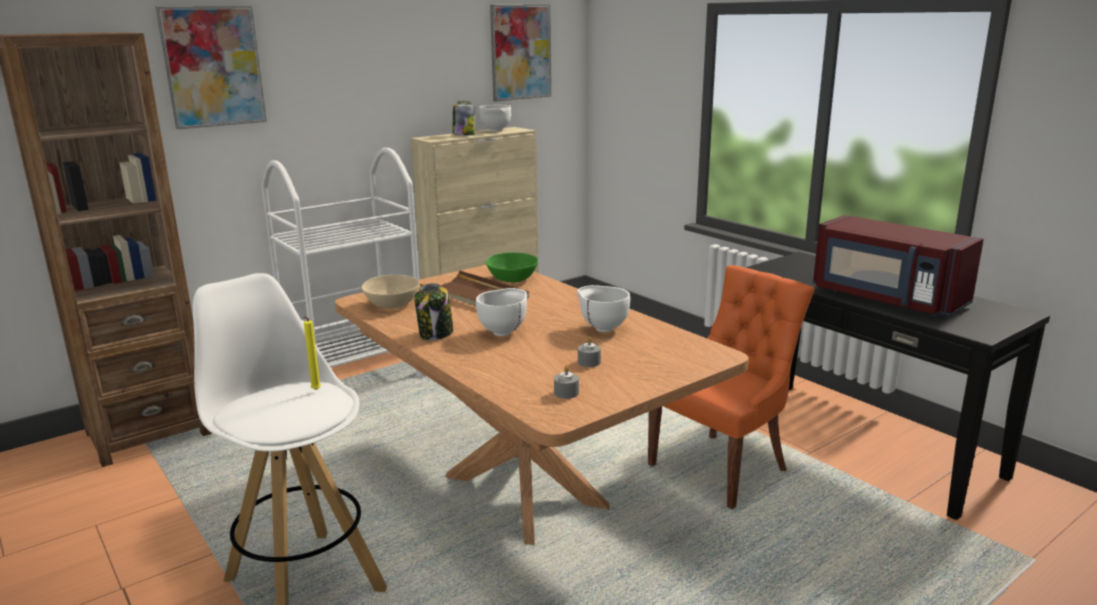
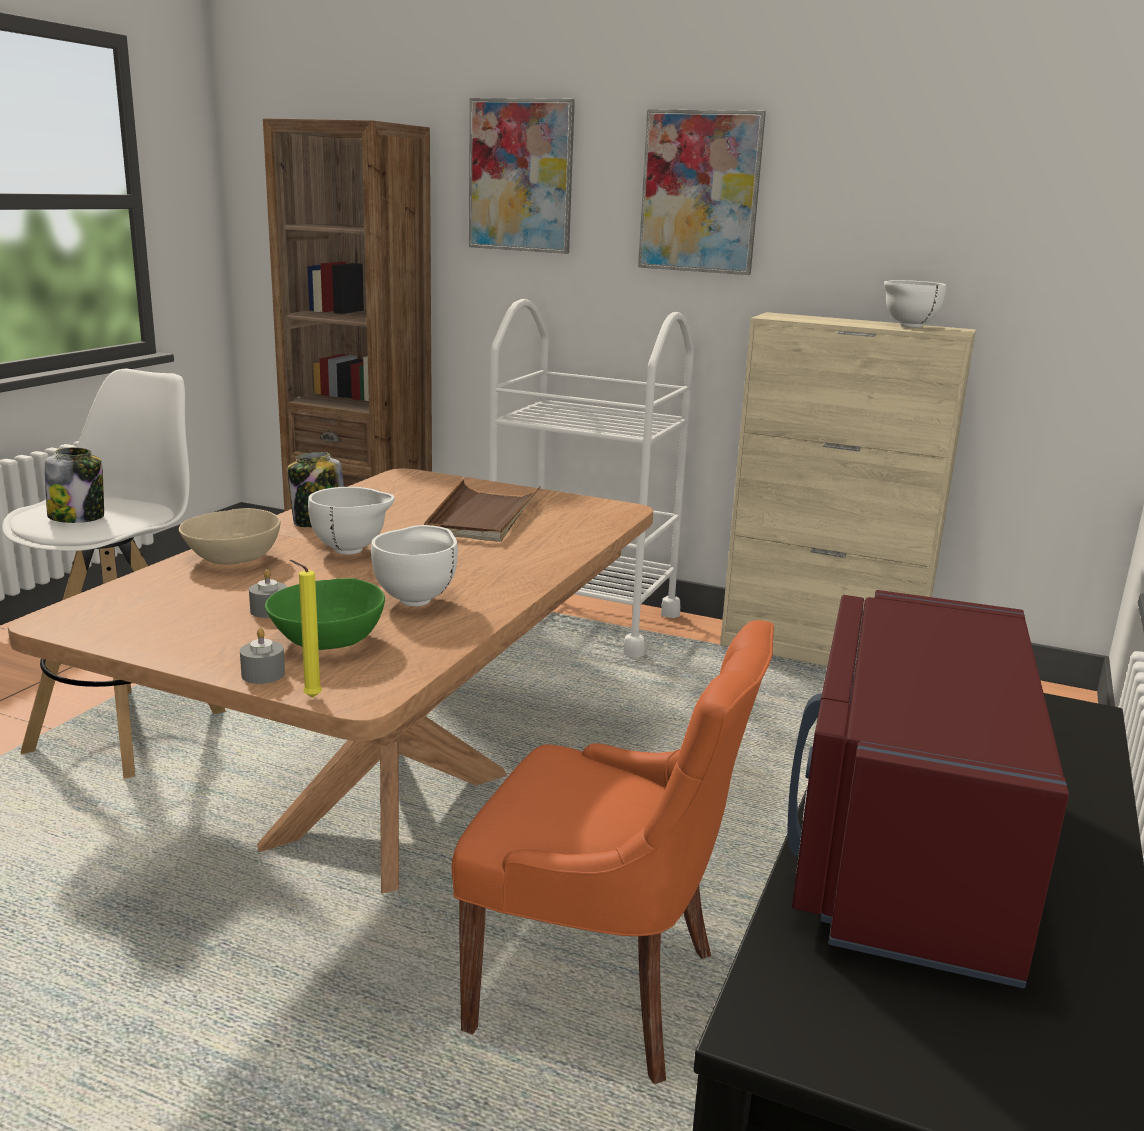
camera: 60 degrees right, 0 degrees up
(315, 390) = (135, 515): yellow candle -> yellow candle (309, 697)
(392, 304) = (406, 489): beige bowl -> beige bowl (232, 558)
(463, 135) = (837, 321): jar -> jar (78, 517)
(512, 279) = (576, 523): green bowl -> green bowl (327, 640)
(520, 52) = (1026, 194): picture -> picture (700, 192)
(566, 393) = (147, 614): grey candle -> grey candle (263, 674)

